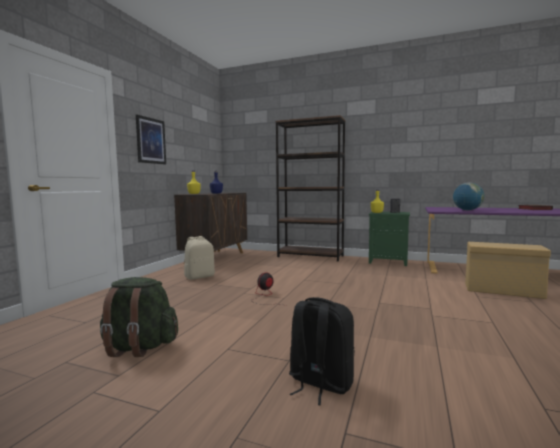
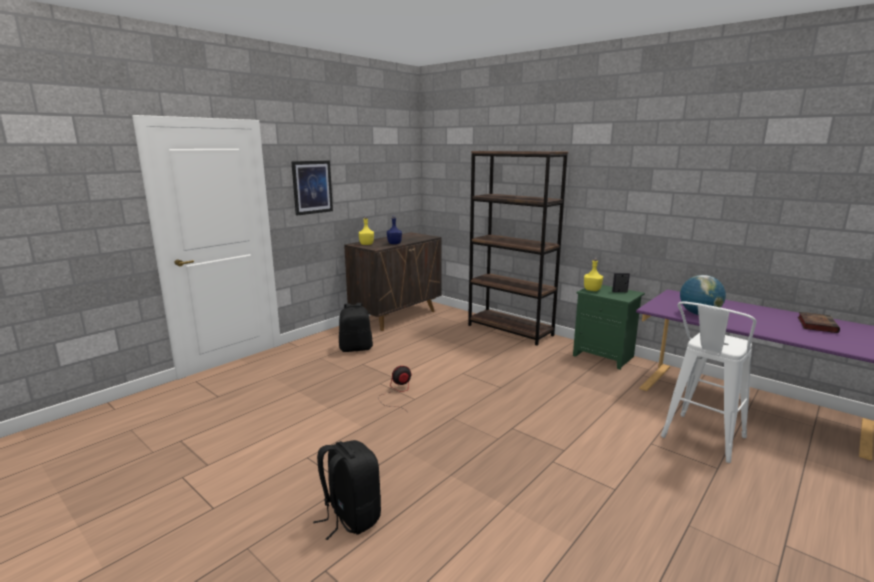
camera: 20 degrees right, 10 degrees up
(139, 347) = (240, 437): green backpack -> none
(199, 277) = (356, 348): beige backpack -> black backpack
(501, 291) = (699, 441): beige storage box -> white stool

